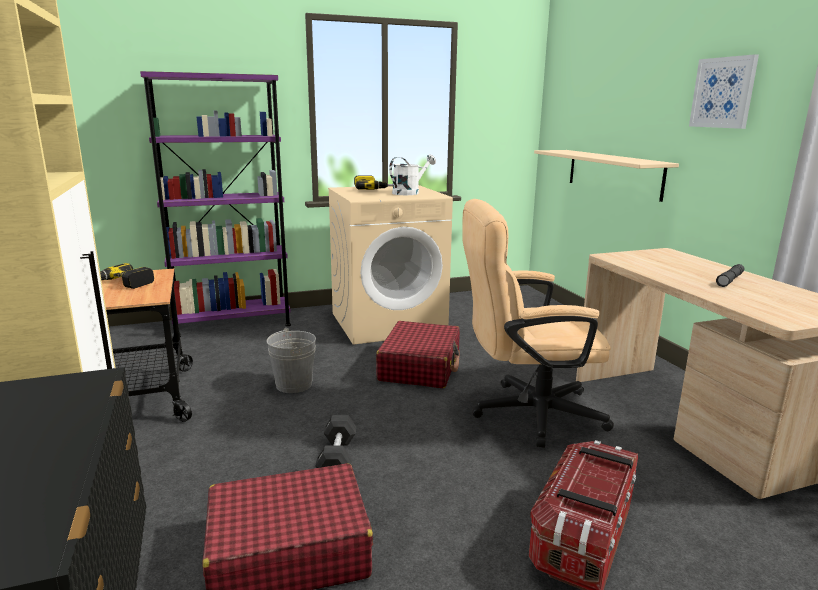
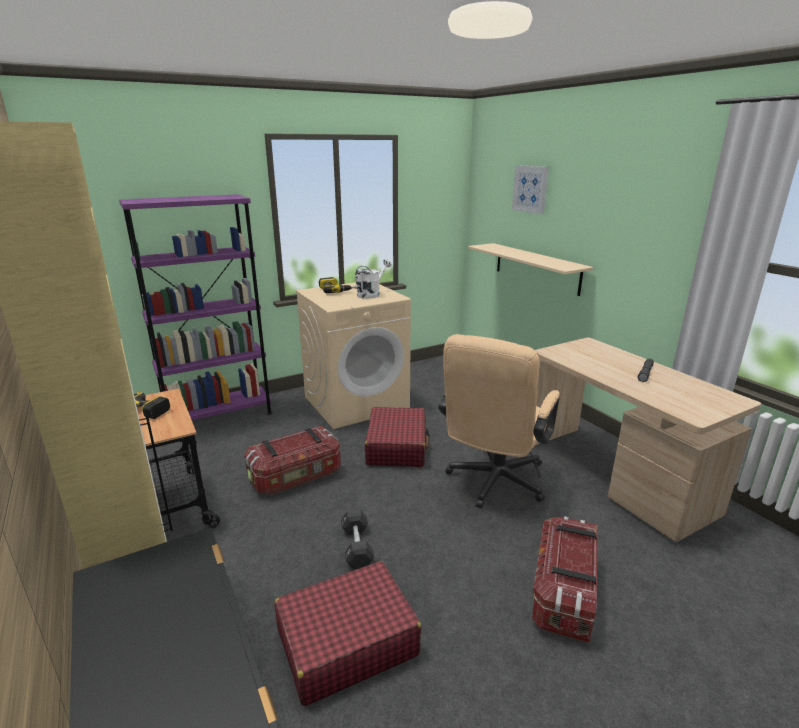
camera: 10 degrees left, 5 degrees up
(294, 384) = (296, 477): grey bucket -> storage box
(526, 413) = (493, 484): beige office chair -> beige office chair turned 45 degrees counterclockwise
(723, 92) = (630, 215): picture -> picture (530, 189)

